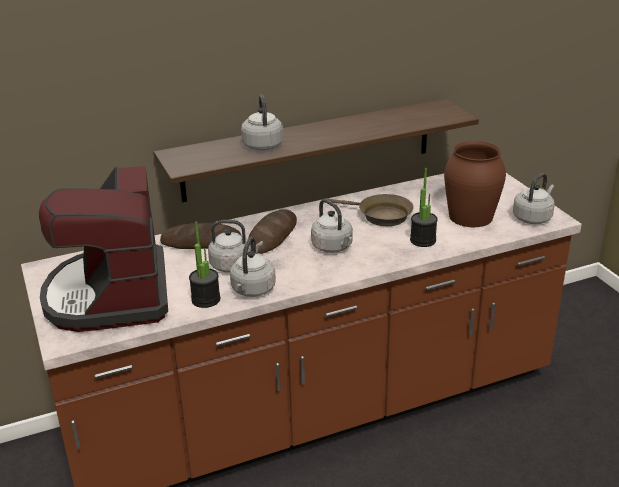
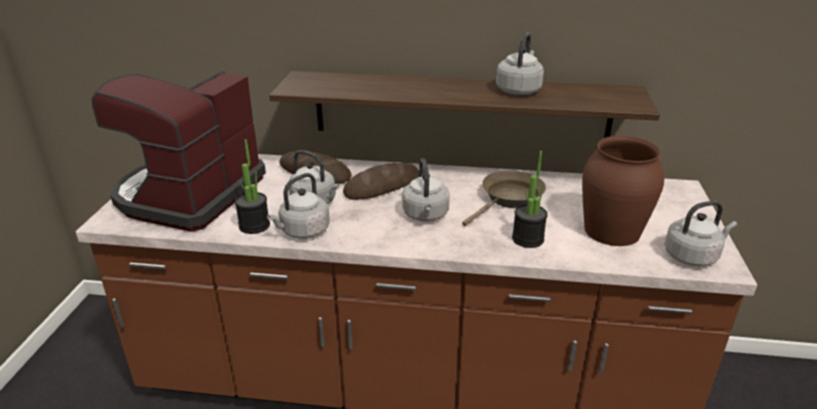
camera: 30 degrees right, 0 degrees up
(262, 144) = (390, 86): grey kettle -> grey kettle (519, 90)
(380, 215) = (509, 199): brown frying pan -> brown frying pan turned 105 degrees counterclockwise

